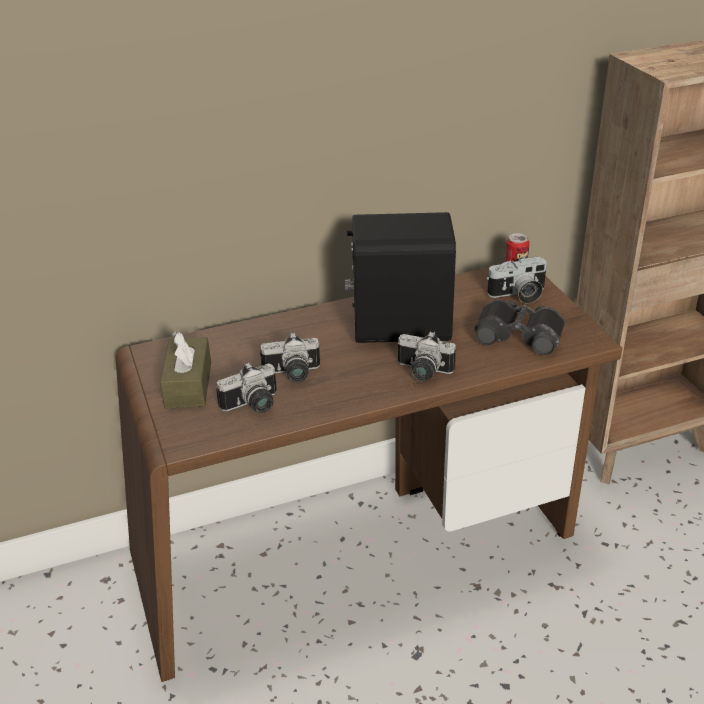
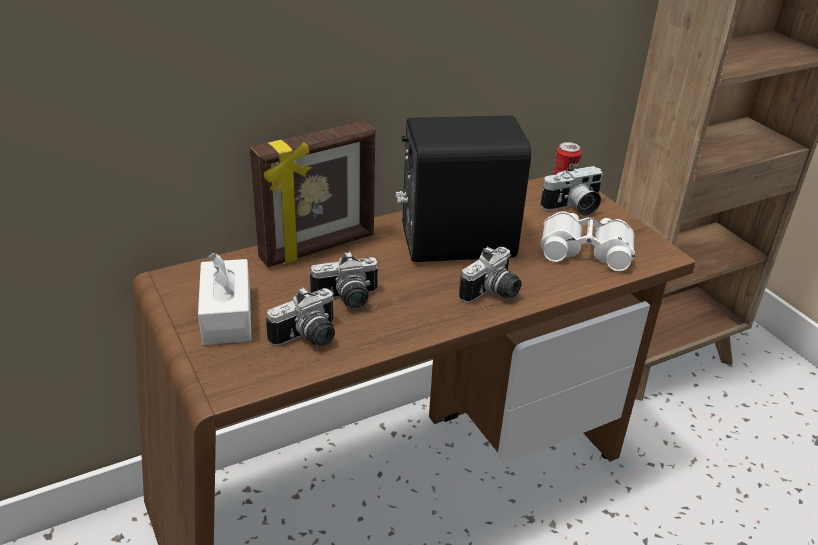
camera: 10 degrees left, 0 degrees up
(188, 385) = (227, 315): brown tissue box -> white tissue box
(276, 328) = (318, 248): none -> picture frame
(422, 372) = (493, 293): camera -> camera turned 60 degrees counterclockwise
(519, 334) = (585, 249): black binoculars -> white binoculars

